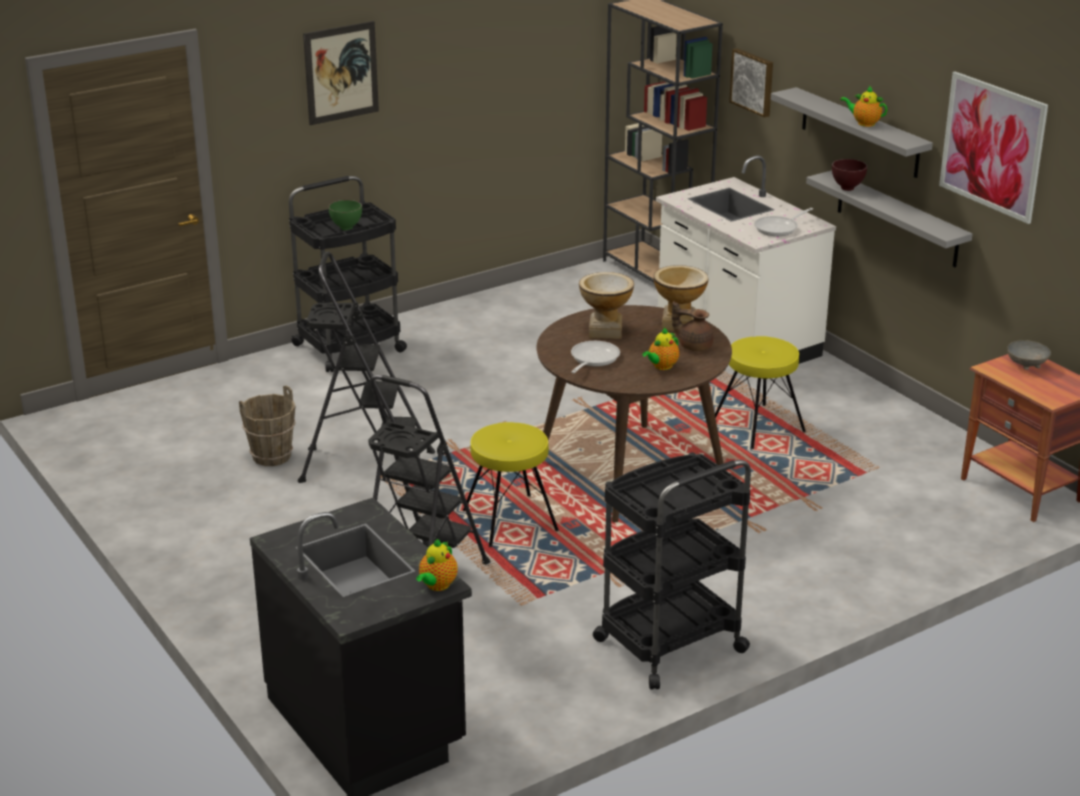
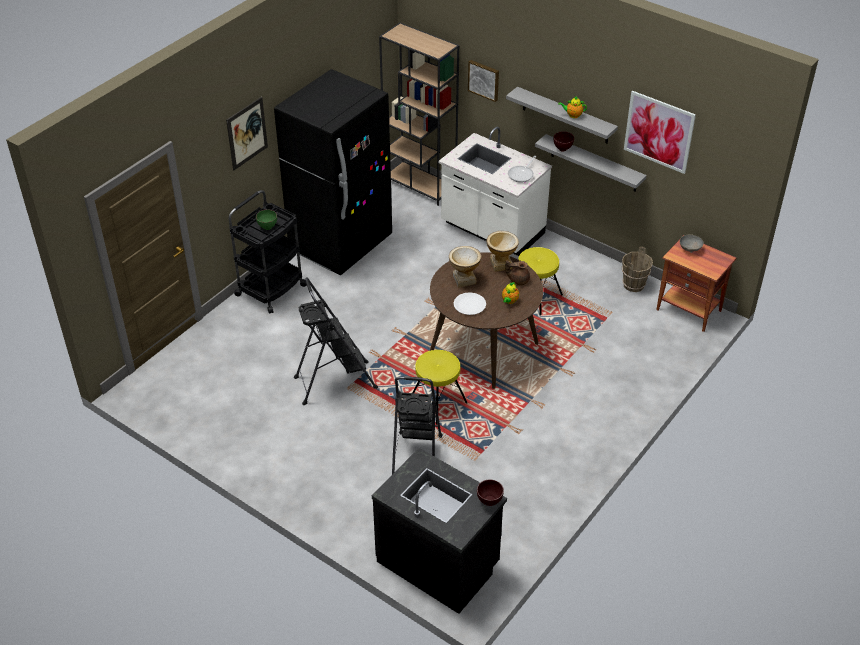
camera: 20 degrees left, 15 degrees up
(272, 457) = (276, 389): brown bucket -> brown bucket (634, 285)
(437, 586) = (489, 501): teapot -> brown bowl
(489, 317) = (341, 244): none -> black fridge
(592, 359) = (469, 304): frying pan -> white plate
(669, 644) = (563, 465): black cart -> none

